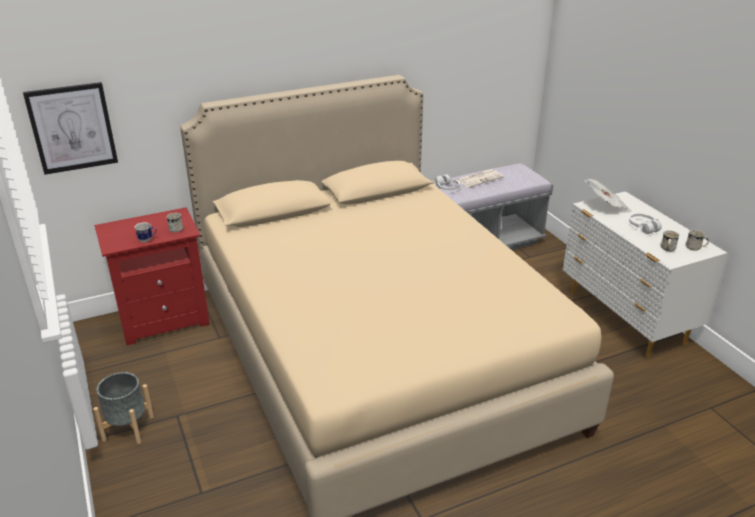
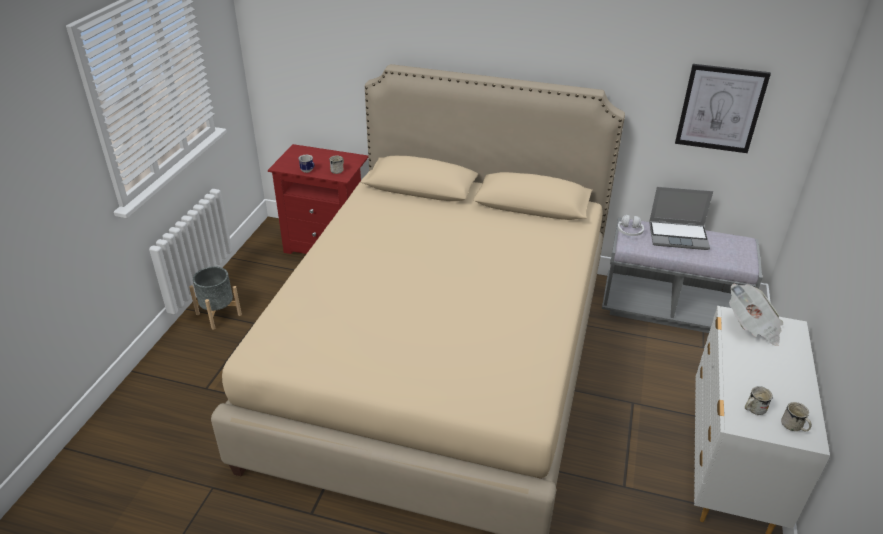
camera: 40 degrees right, 5 degrees up
(72, 128) = (285, 57): picture -> picture (720, 108)
(479, 178) = (678, 236): newspaper -> laptop
(643, 227) = (762, 371): white headphones -> none

